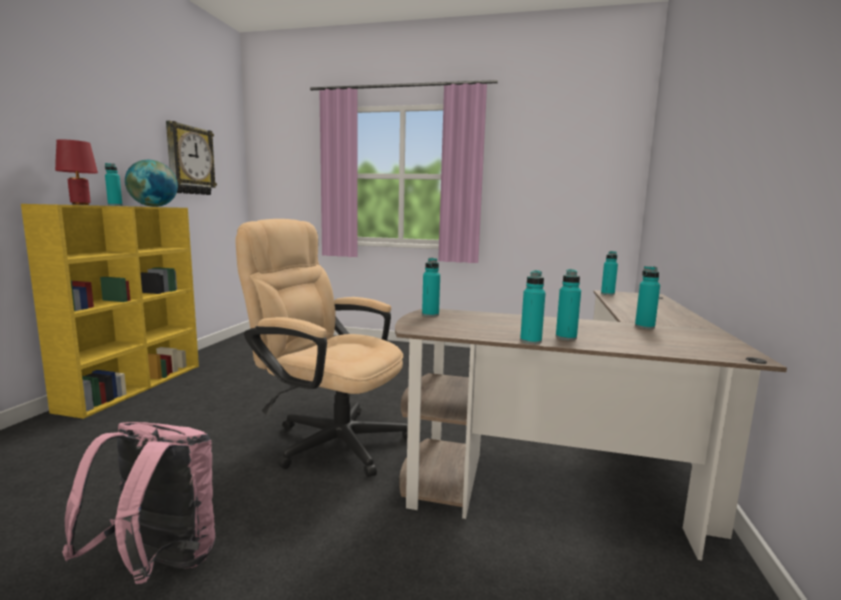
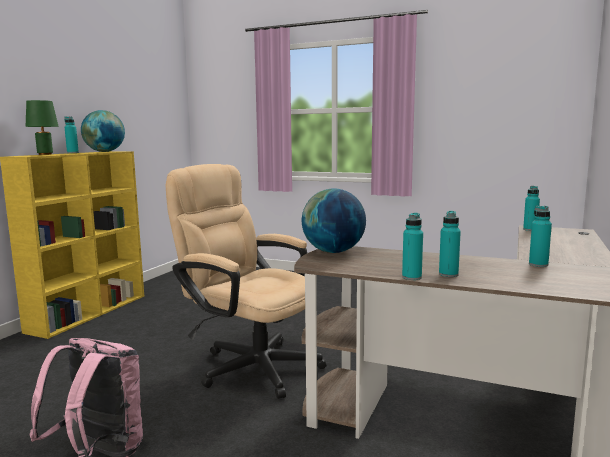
camera: 10 degrees right, 0 degrees up
(81, 204) = (45, 154): red table lamp -> green table lamp
(190, 160) = (136, 106): wall clock -> none
(430, 315) = (333, 252): turquoise bottle -> globe

